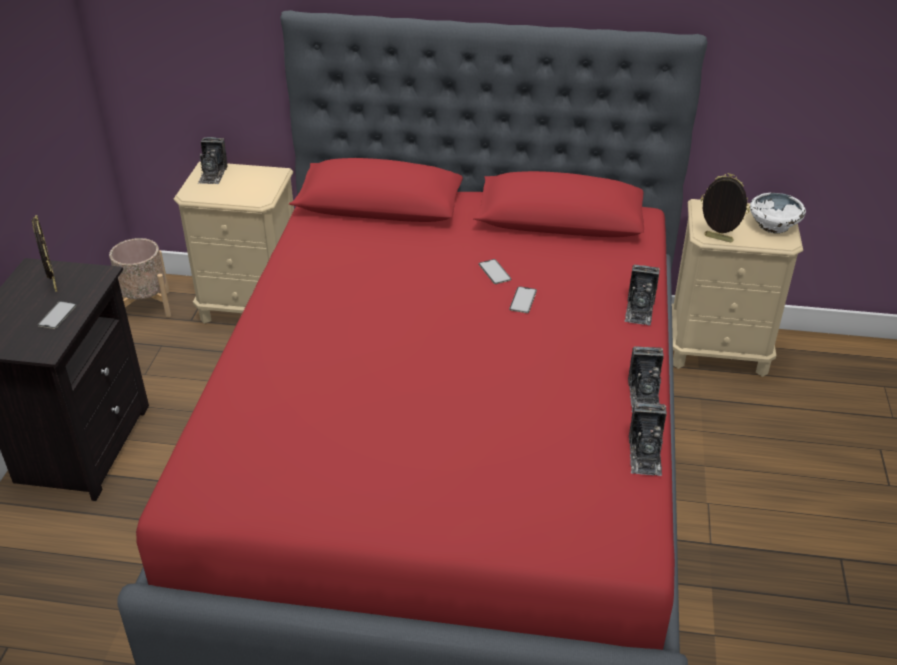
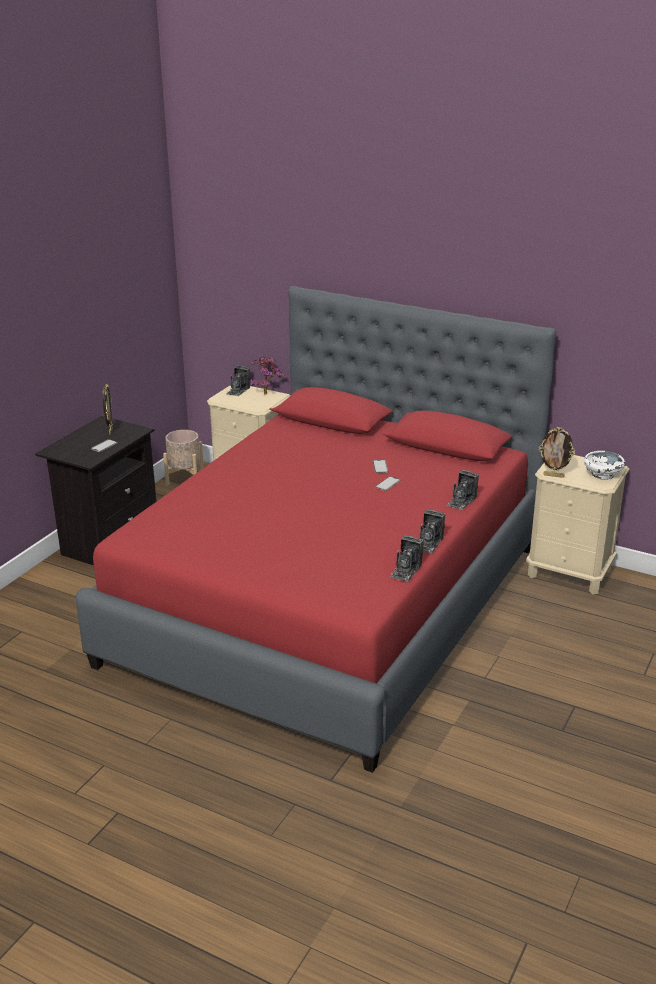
camera: 20 degrees right, 10 degrees down
(256, 172) = (266, 393): none -> potted plant
(717, 239) = (554, 475): picture frame -> picture frame turned 150 degrees clockwise

